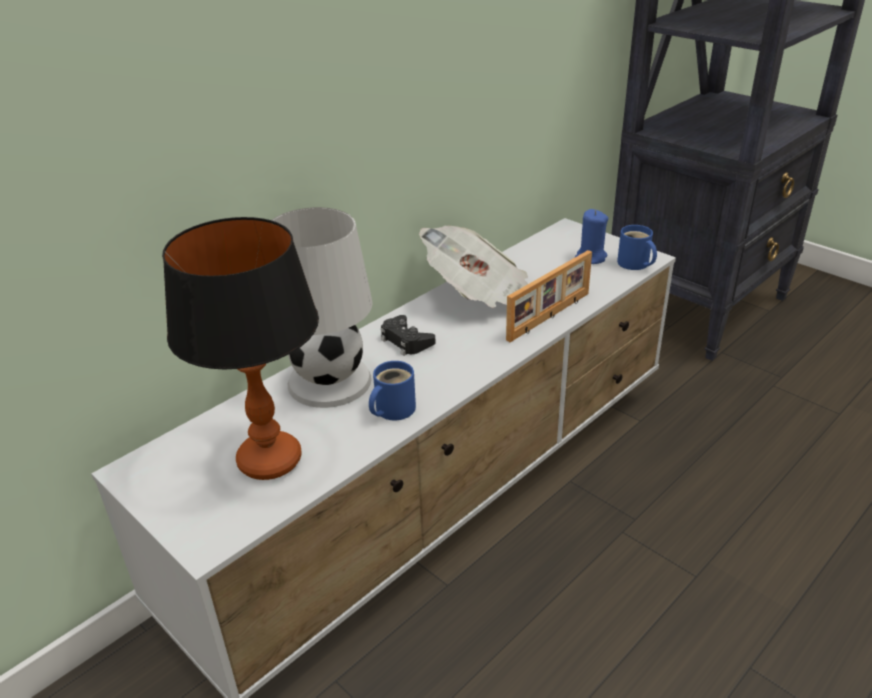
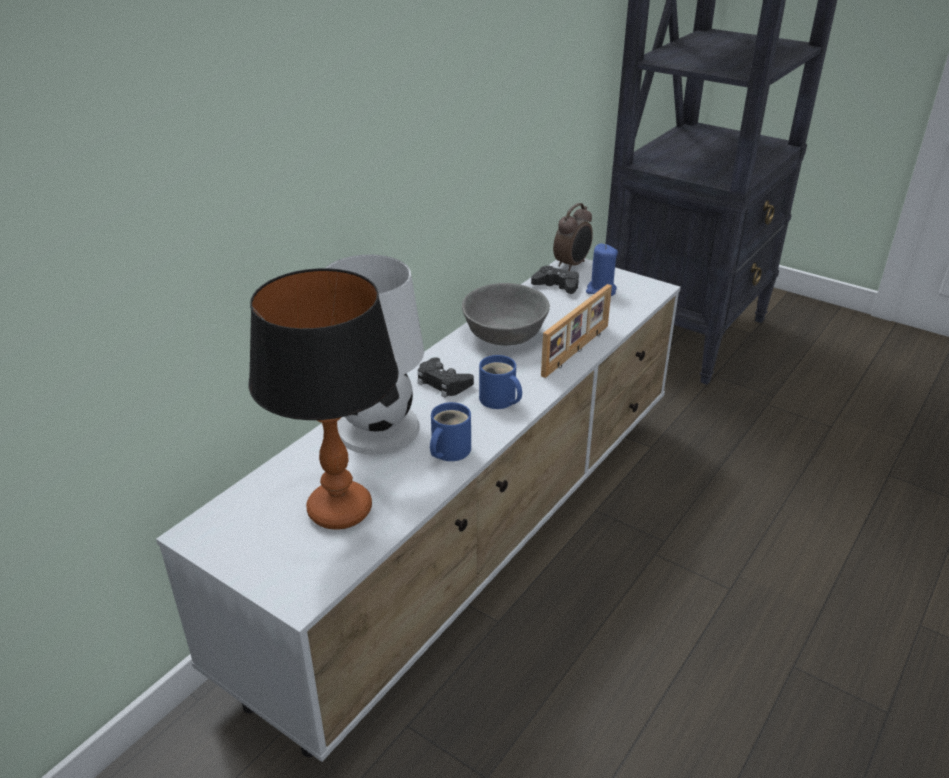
camera: 10 degrees left, 0 degrees up
(481, 297) = (505, 335): newspaper -> grey bowl
(546, 250) = (556, 285): none -> black game controller
(568, 230) = (572, 265): none -> alarm clock
(634, 264) = (644, 295): blue mug -> blue mug (499, 401)

